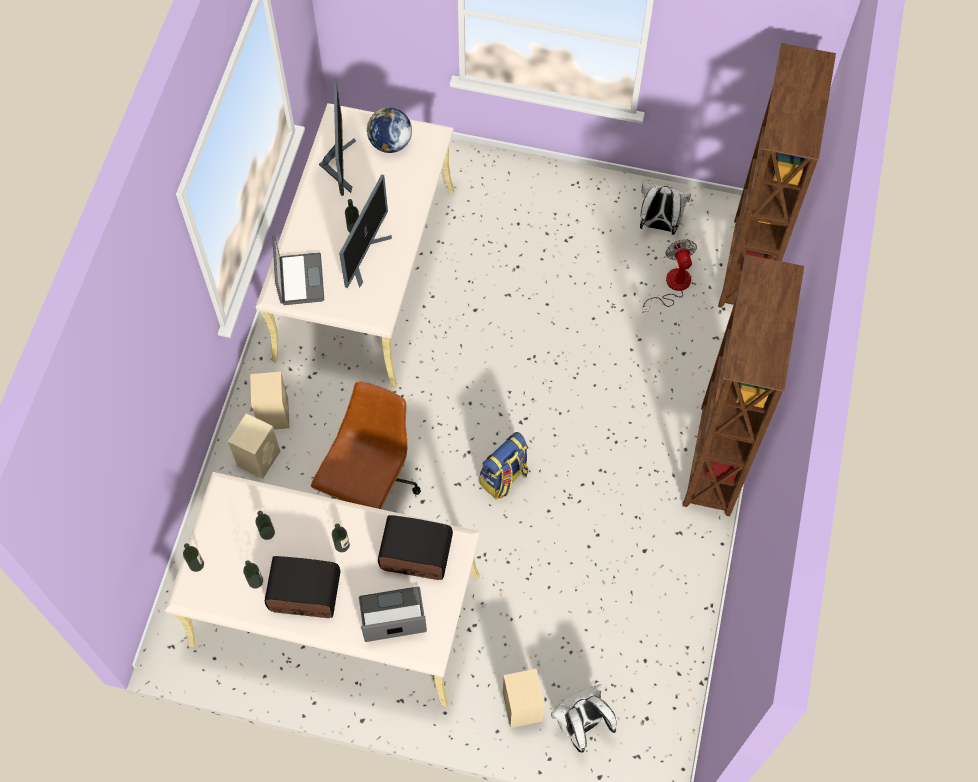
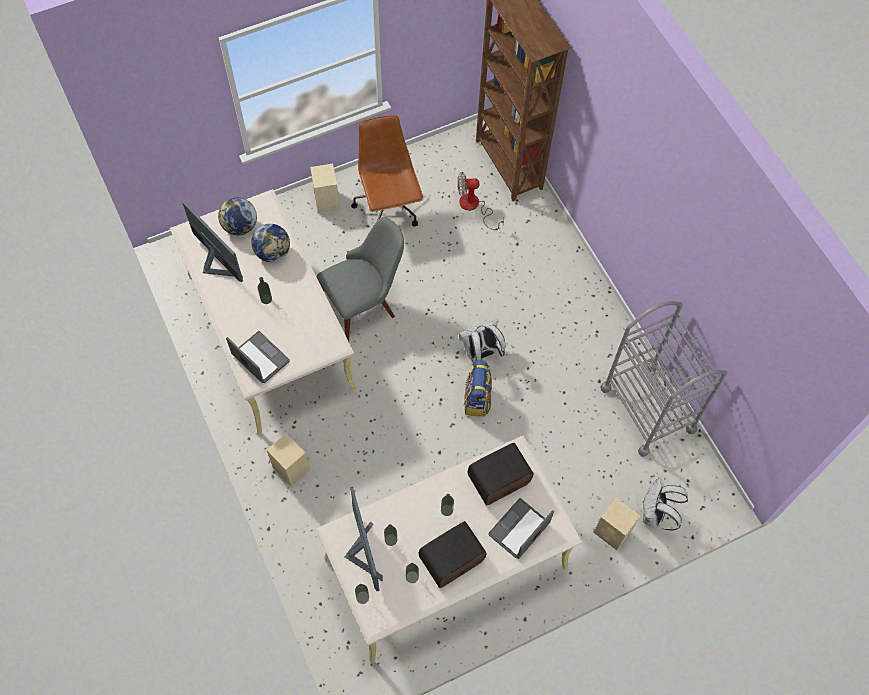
camera: 40 degrees left, 0 degrees up
(259, 457) = (307, 504): beige speaker -> beige speaker (326, 200)
(364, 254) = (289, 312): monitor -> monitor (363, 552)
(370, 488) = (399, 469): brown office chair -> brown office chair (389, 208)
(399, 188) = (273, 252): none -> globe
(477, 307) = (364, 303): none -> grey chair
(658, 225) = (433, 174): white backpack -> white backpack (480, 353)
(670, 615) = (647, 409): none -> grey cart
(672, 286) = (474, 207): fan -> fan turned 45 degrees counterclockwise
(713, 461) = (591, 297): brown bookcase -> none

